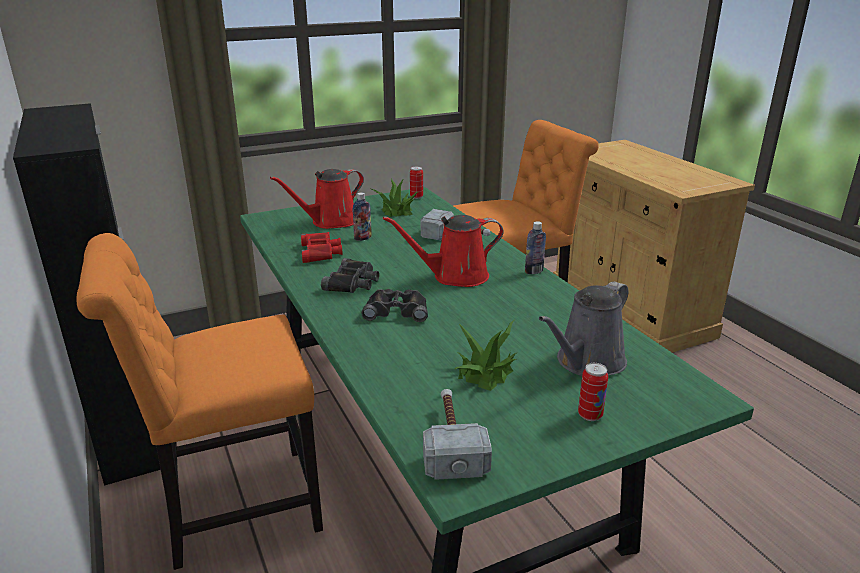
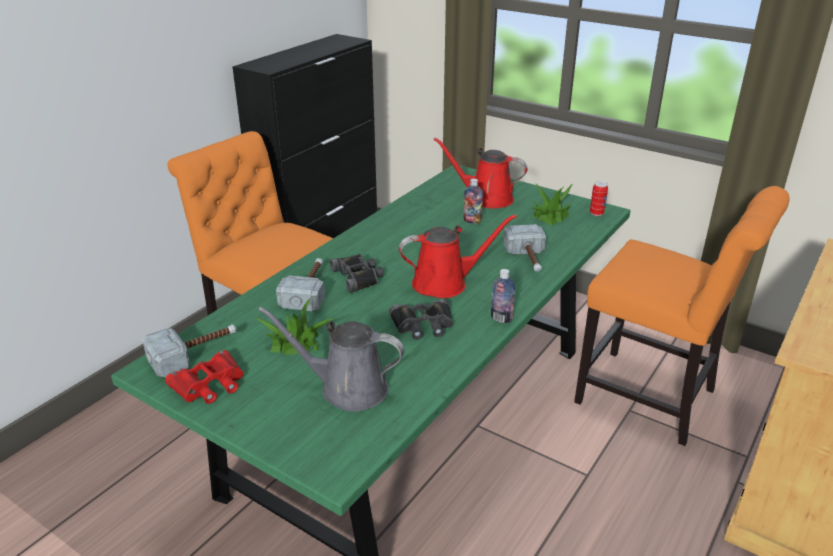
camera: 60 degrees right, 5 degrees up
(321, 252) = (425, 215): red binoculars -> red binoculars (210, 385)
(353, 282) = (387, 244): black binoculars -> black binoculars (423, 325)
(393, 342) = (309, 290): none -> hammer
(455, 276) = (445, 283): red watering can -> red watering can turned 120 degrees clockwise
(590, 415) = (264, 408): can -> none

